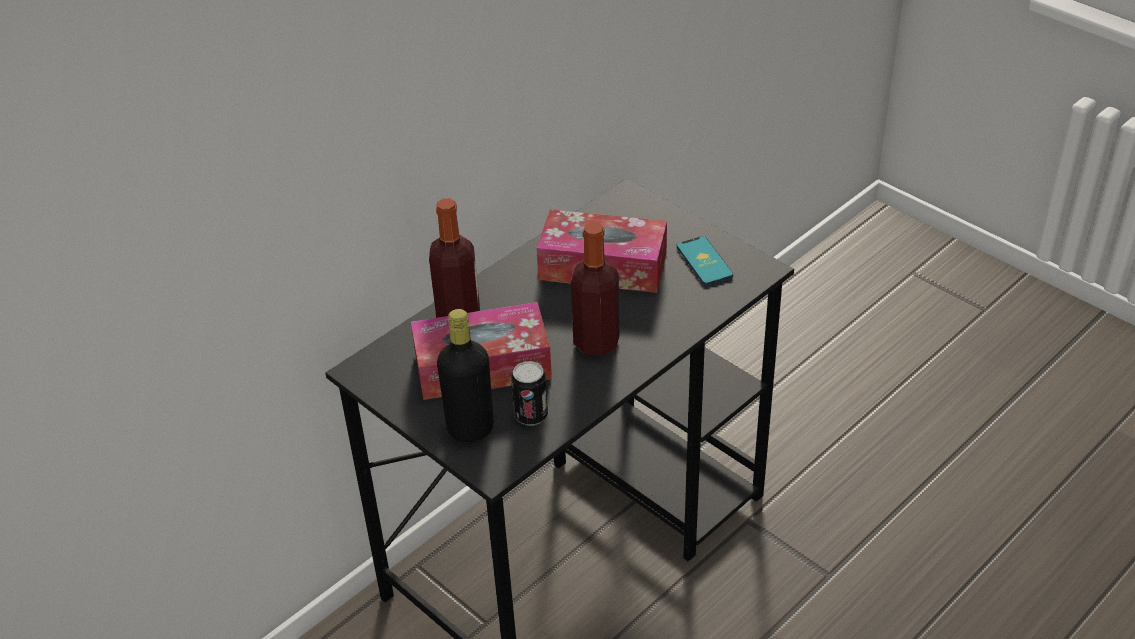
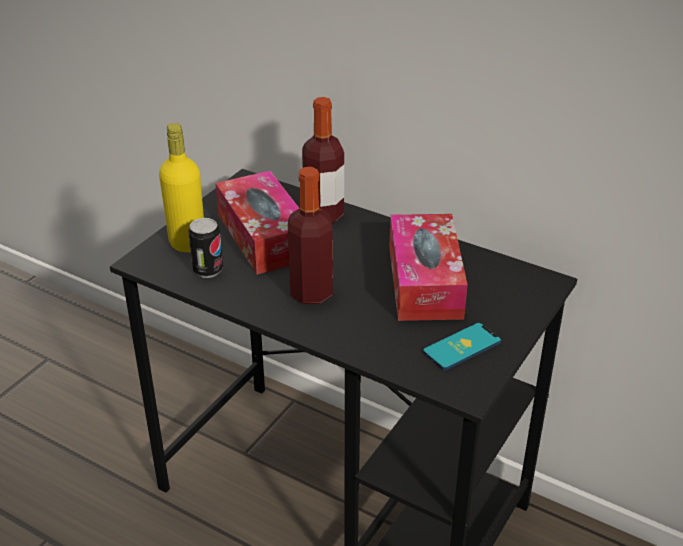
camera: 75 degrees right, 5 degrees down
(470, 429) = (187, 242): black bottle -> yellow bottle

